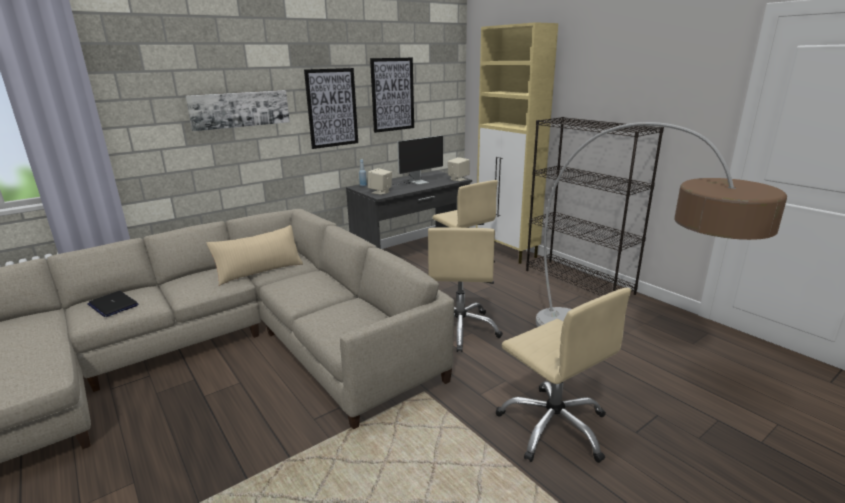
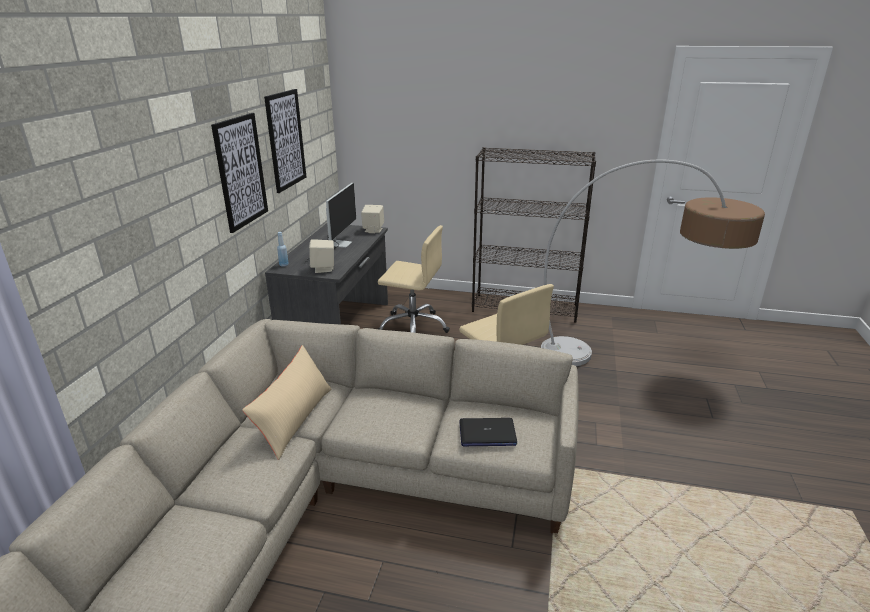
camera: 40 degrees left, 5 degrees up
(113, 305) = (178, 560): laptop -> laptop (487, 433)
(240, 109) = (157, 200): picture -> none
(507, 252) = (430, 297): beige cabinet -> none
(554, 426) = (670, 441): beige office chair -> none

